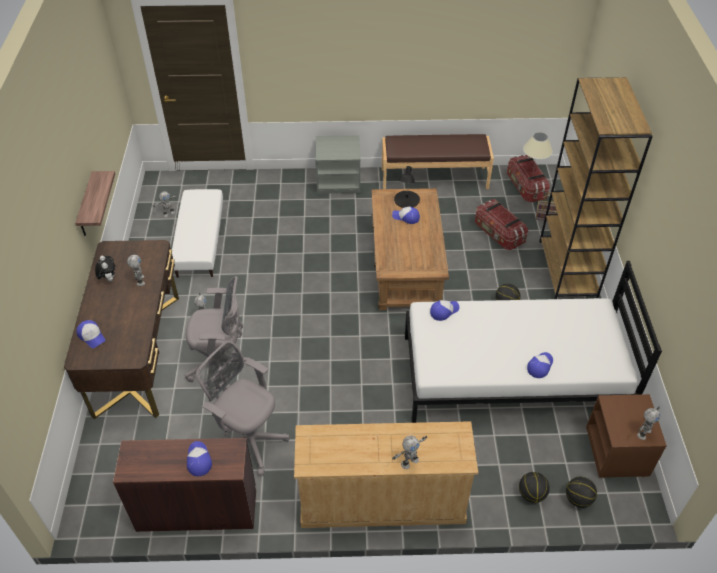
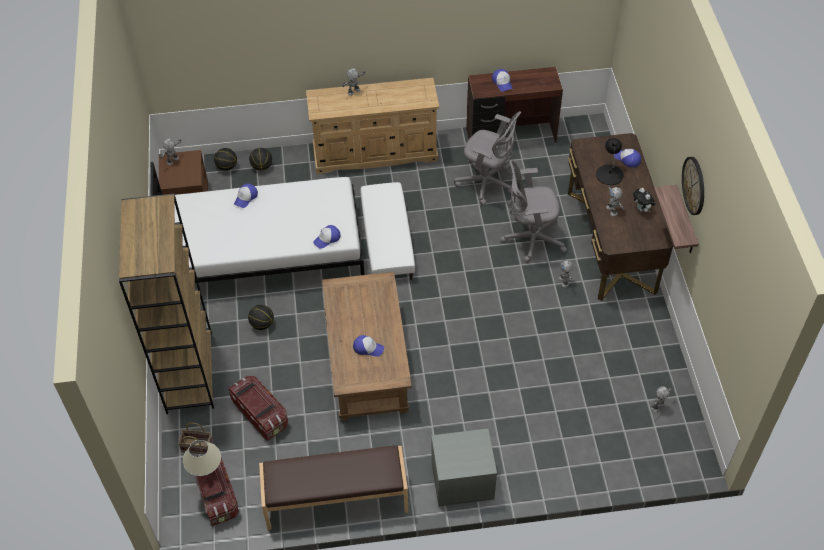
camera: 175 degrees right, 5 degrees up
(72, 166) = (694, 185): none -> wall clock
(200, 241) = (603, 371): white ottoman -> white ottoman (387, 240)
(406, 199) = (369, 373): black table lamp -> black table lamp (609, 174)

